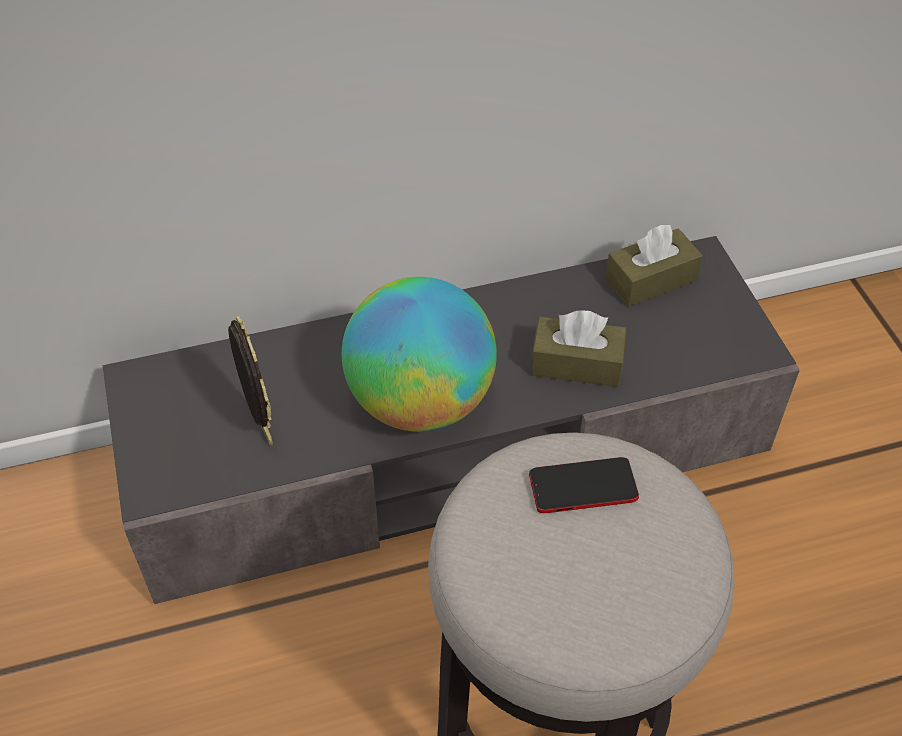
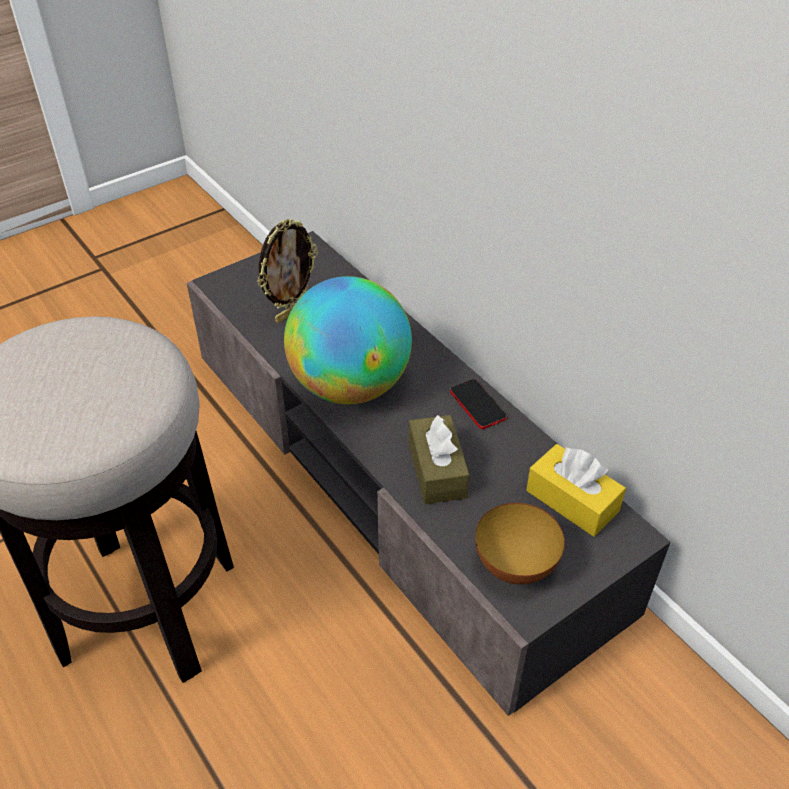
camera: 70 degrees right, 5 degrees down
(583, 486) = (116, 370): phone -> phone (477, 405)
(650, 279) = (572, 500): brown tissue box -> yellow tissue box
(713, 344) = (515, 566): none -> bowl

